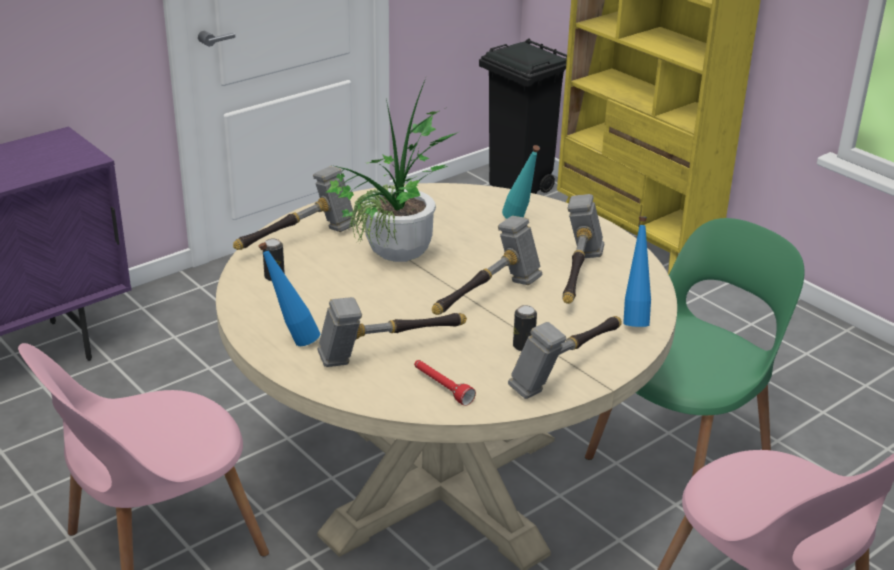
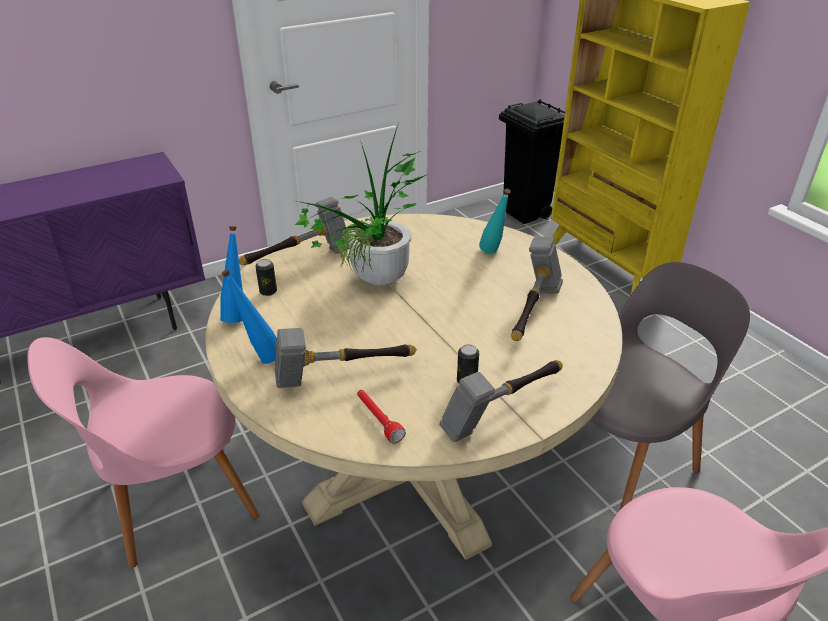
camera: 10 degrees right, 5 degrees up
(487, 298) = (445, 327): hammer -> none
(634, 319) = (578, 360): blue bottle -> blue bottle (238, 315)
(683, 454) = (622, 458): green chair -> grey chair

